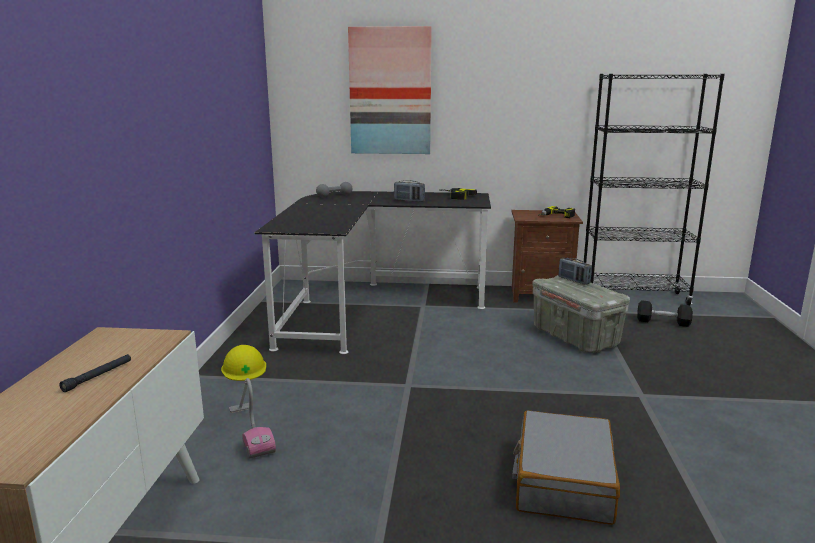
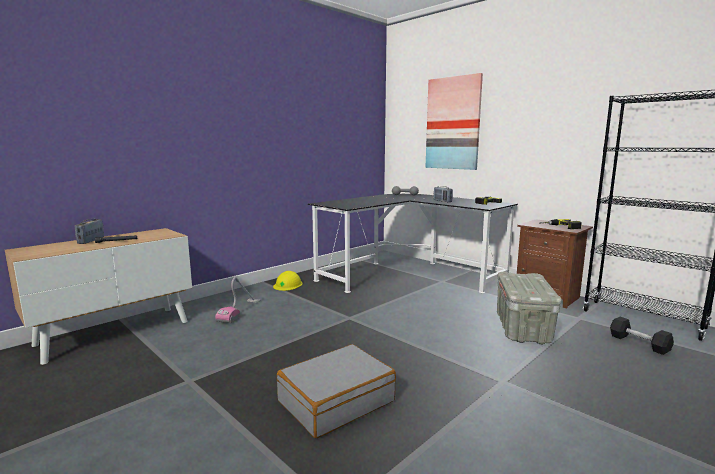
camera: 40 degrees right, 5 degrees down
(573, 280) = (532, 278): radio -> radio (91, 240)

